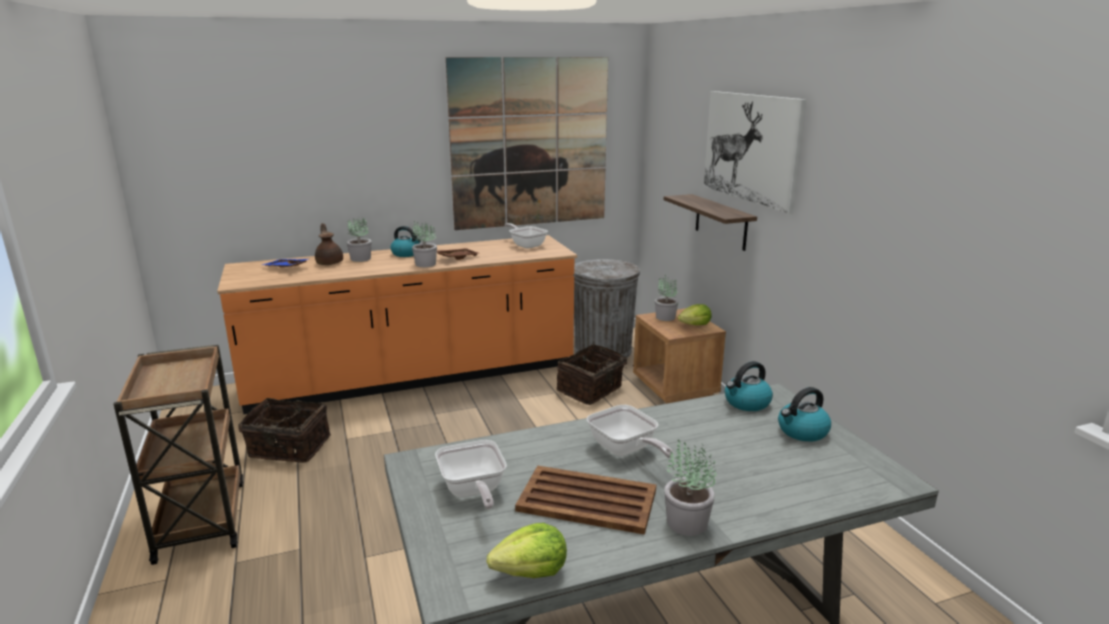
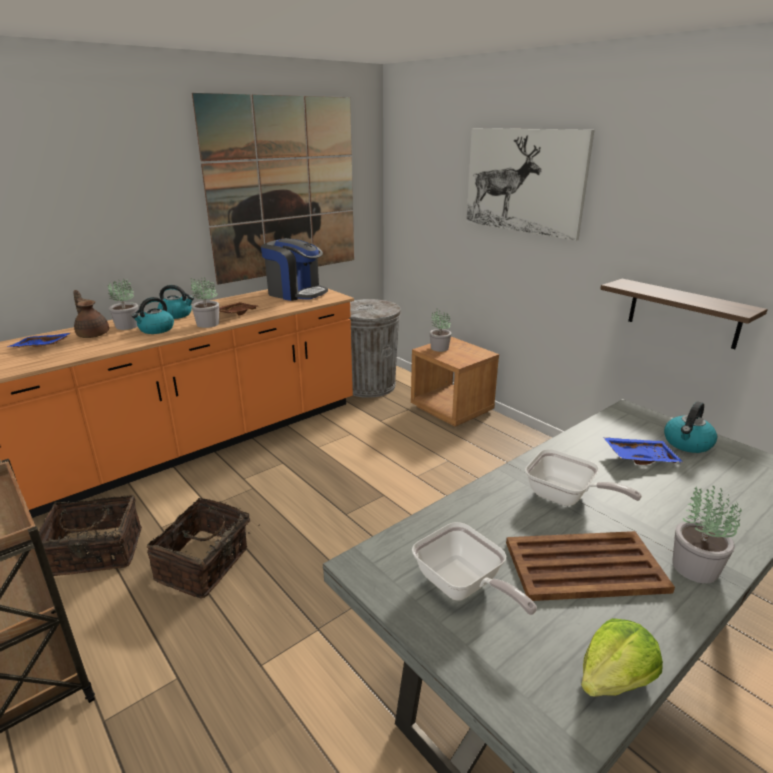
camera: 20 degrees left, 5 degrees up
(526, 245) = (296, 293): frying pan -> coffee machine
(591, 390) = (382, 425): basket -> basket (205, 565)
(695, 325) = (470, 352): lettuce -> none
(721, 222) = (487, 254): shelf -> shelf (683, 313)
(735, 434) = (639, 457): none -> blue tray
(746, 403) = (617, 423): kettle -> kettle (156, 329)

